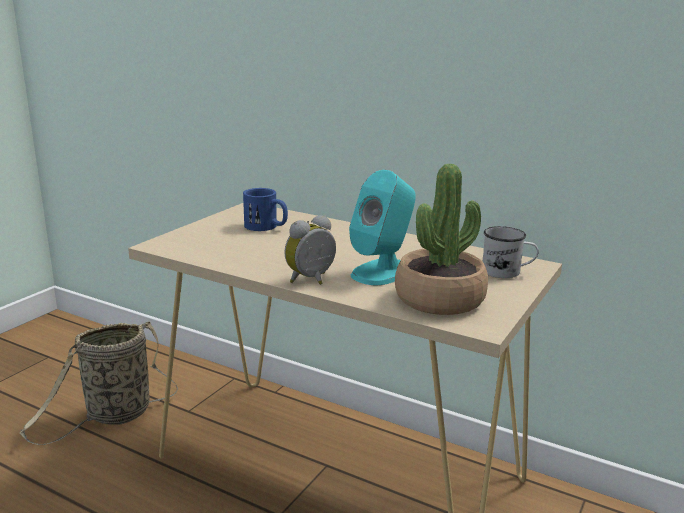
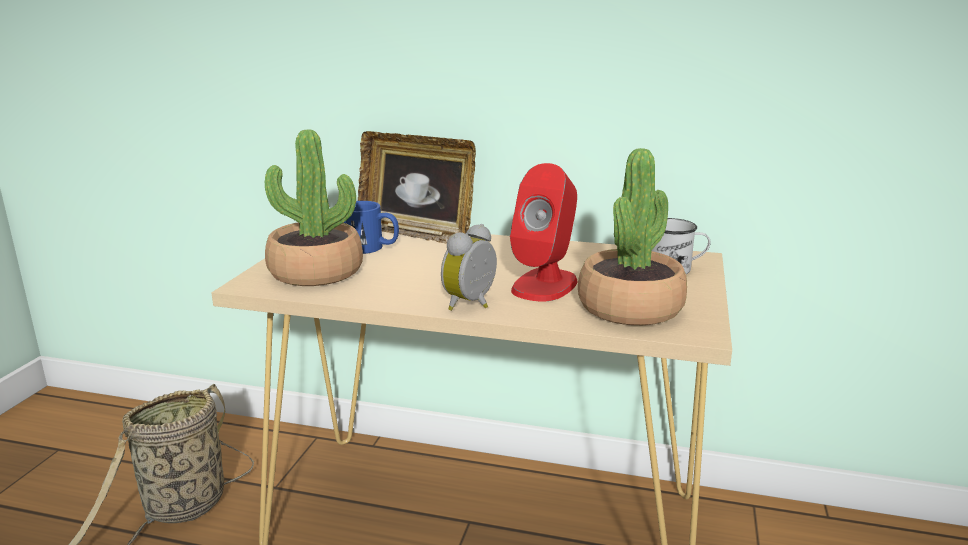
camera: 15 degrees left, 0 degrees up
(212, 241) = (316, 272): none -> potted plant
(310, 219) = (417, 233): none -> picture frame
(382, 272) = (545, 285): turquoise speaker -> red speaker

